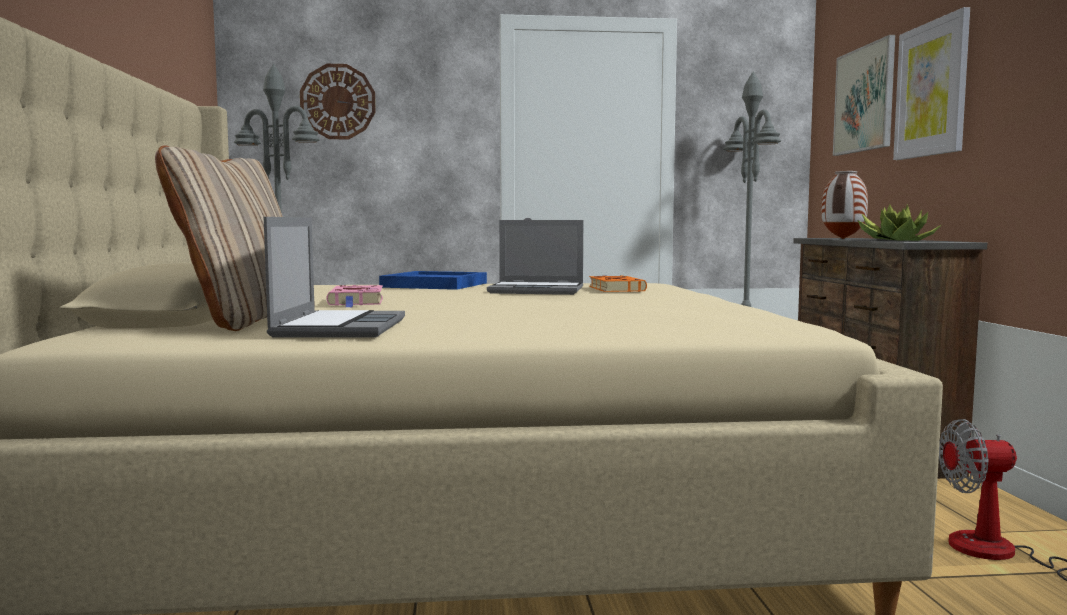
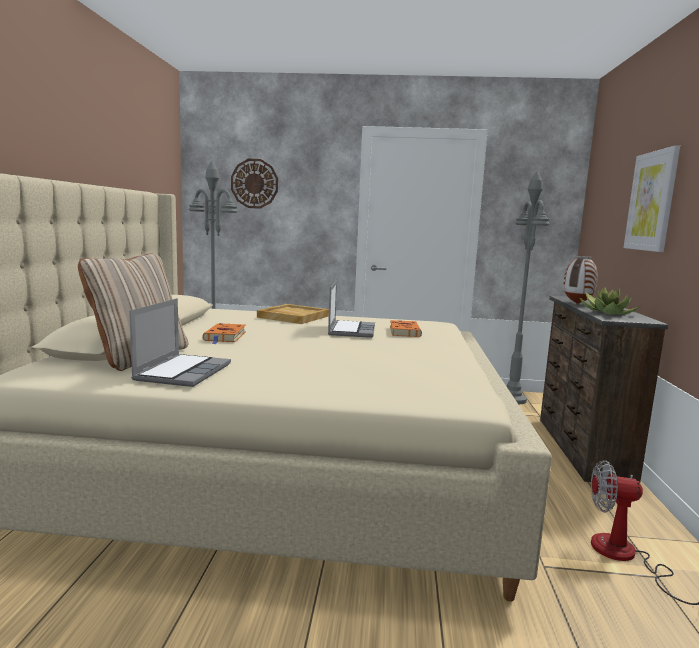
camera: 10 degrees right, 5 degrees up
(357, 302) = (225, 337): pink book -> orange book
(433, 285) = (292, 317): blue tray -> beige tray
(538, 291) = (351, 330): laptop -> laptop turned 105 degrees counterclockwise
(864, 99) = (613, 198): picture -> none

